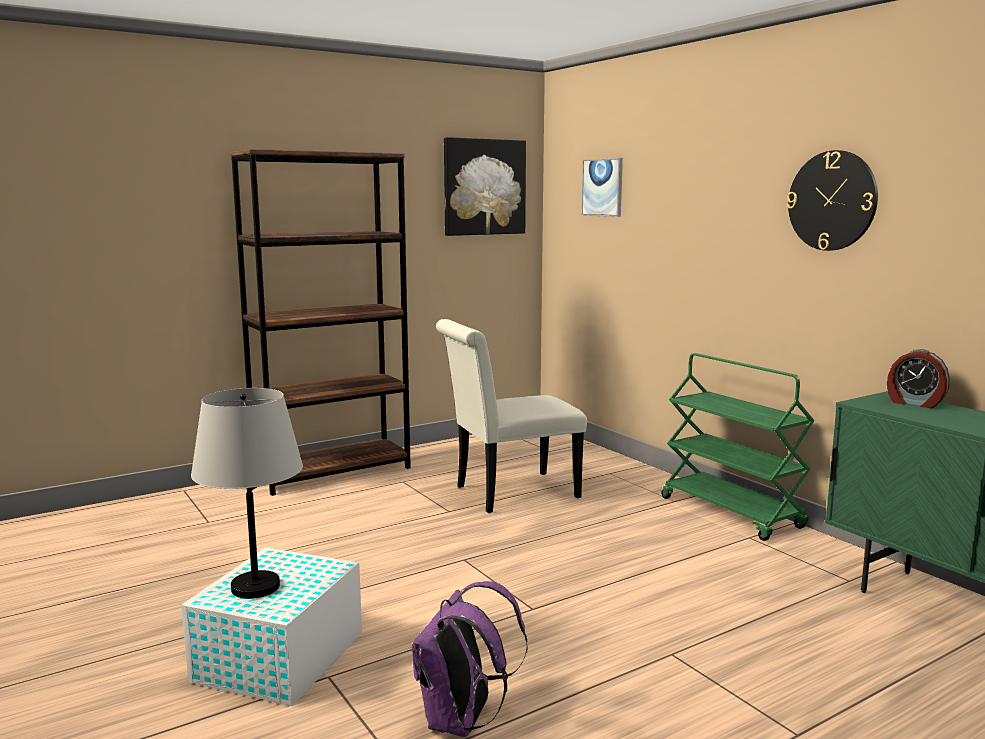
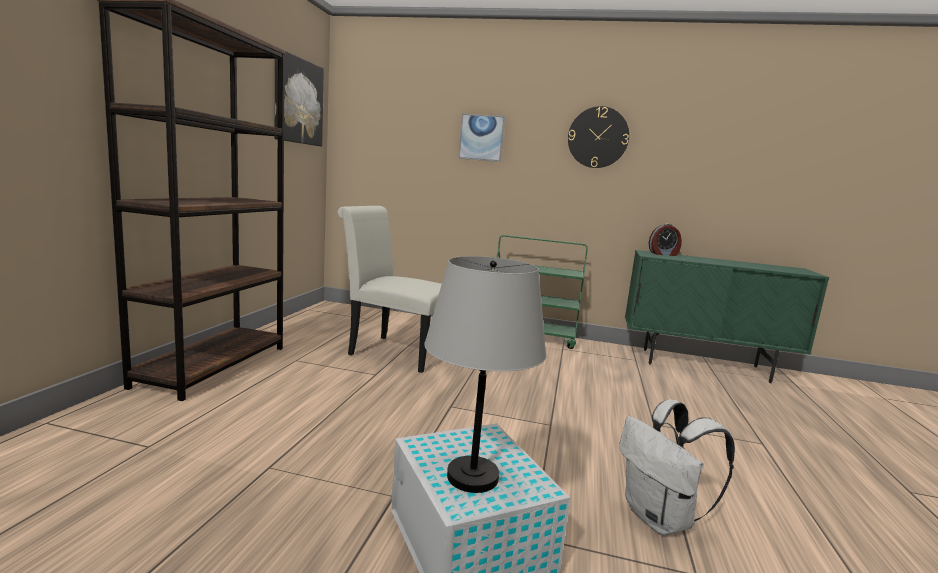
camera: 45 degrees left, 0 degrees up
(462, 721) = (660, 519): purple backpack -> white backpack
(509, 493) = (394, 352): white chair -> white chair turned 90 degrees clockwise
(603, 187) = (398, 115): picture -> picture (481, 138)

